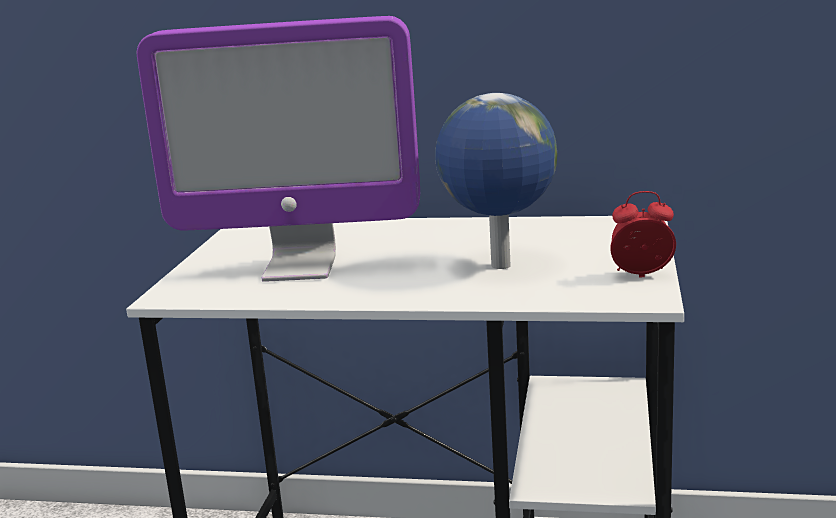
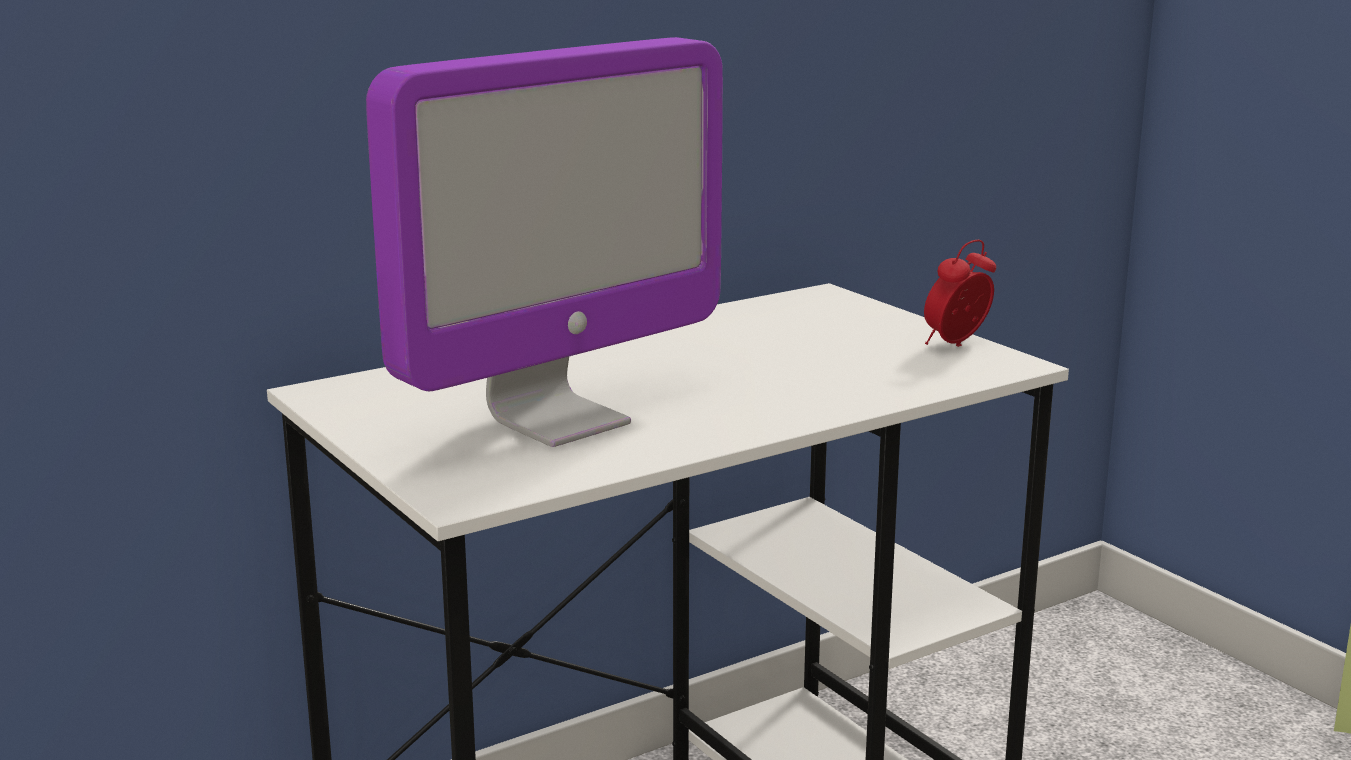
camera: 45 degrees left, 0 degrees up
(500, 266) = (796, 366): globe -> none

